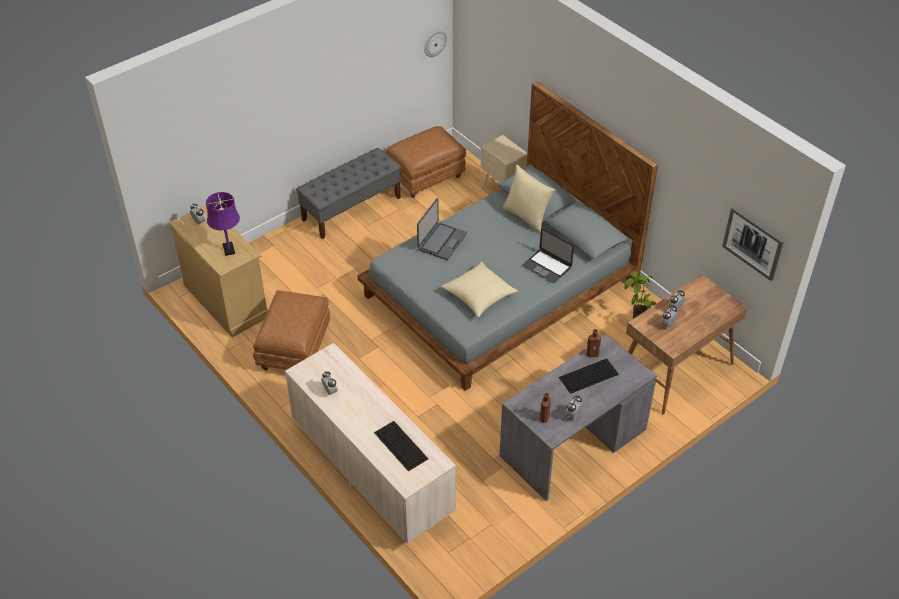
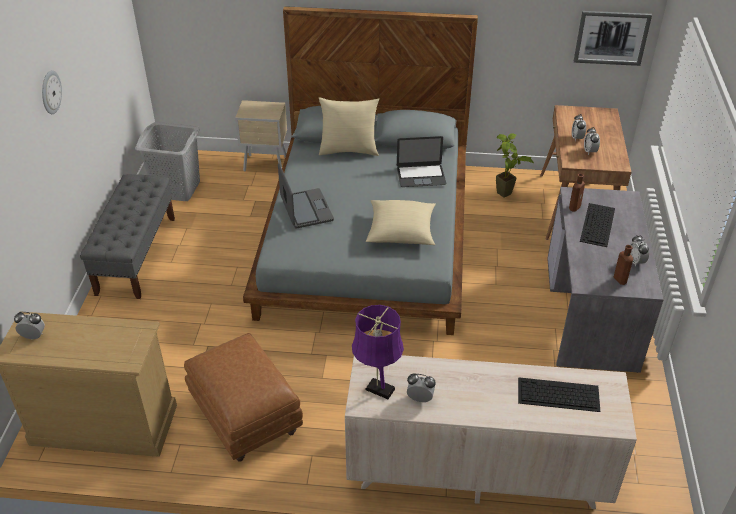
camera: 45 degrees left, 5 degrees down
(228, 248) = (109, 338): purple table lamp -> purple table lamp (377, 388)
(426, 177) = (177, 189): brown ottoman -> grey laundry basket
(435, 43) = (127, 29): wall clock -> wall clock (50, 92)

